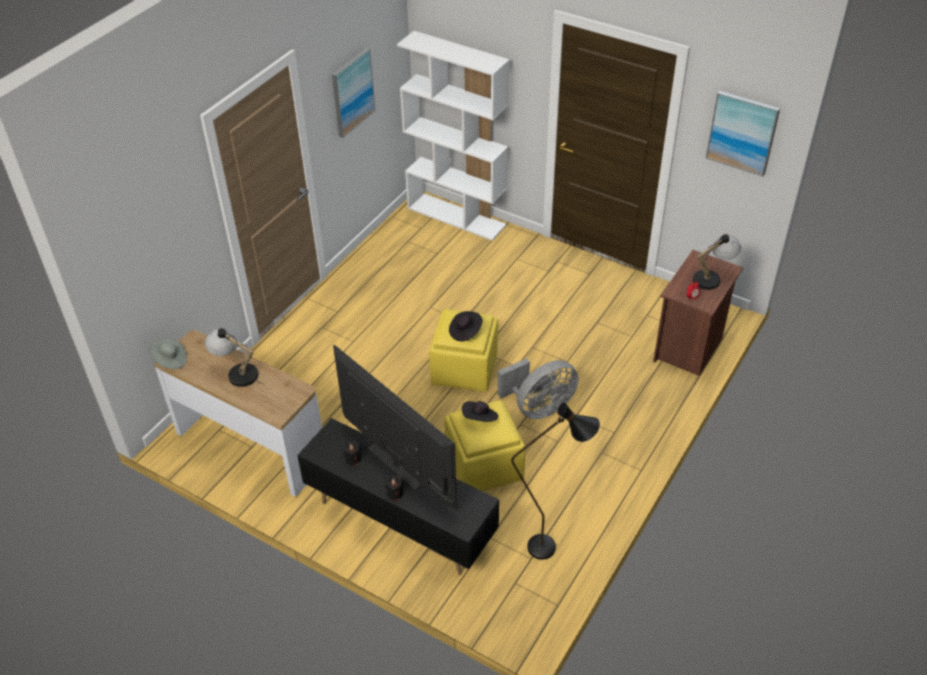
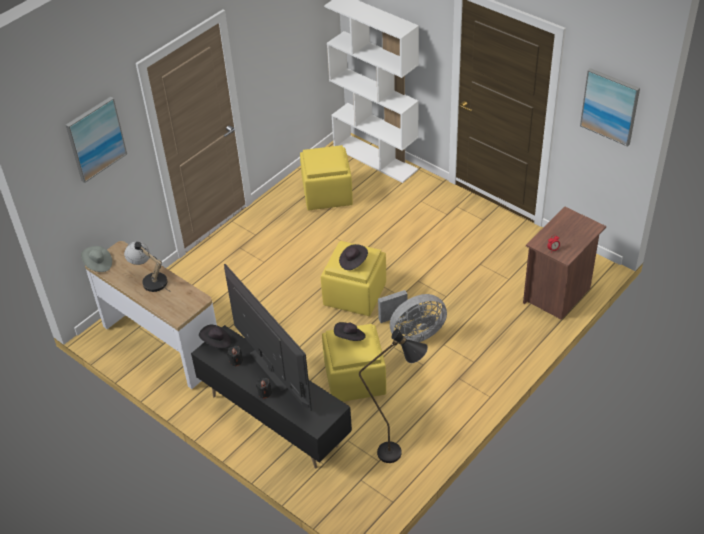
camera: 10 degrees right, 0 degrees up
(326, 439) = (217, 342): none -> black hat
(352, 92) = (280, 45): picture -> picture (95, 139)
(411, 259) = (327, 194): none -> yellow ottoman
(712, 278) = (575, 233): table lamp -> none

